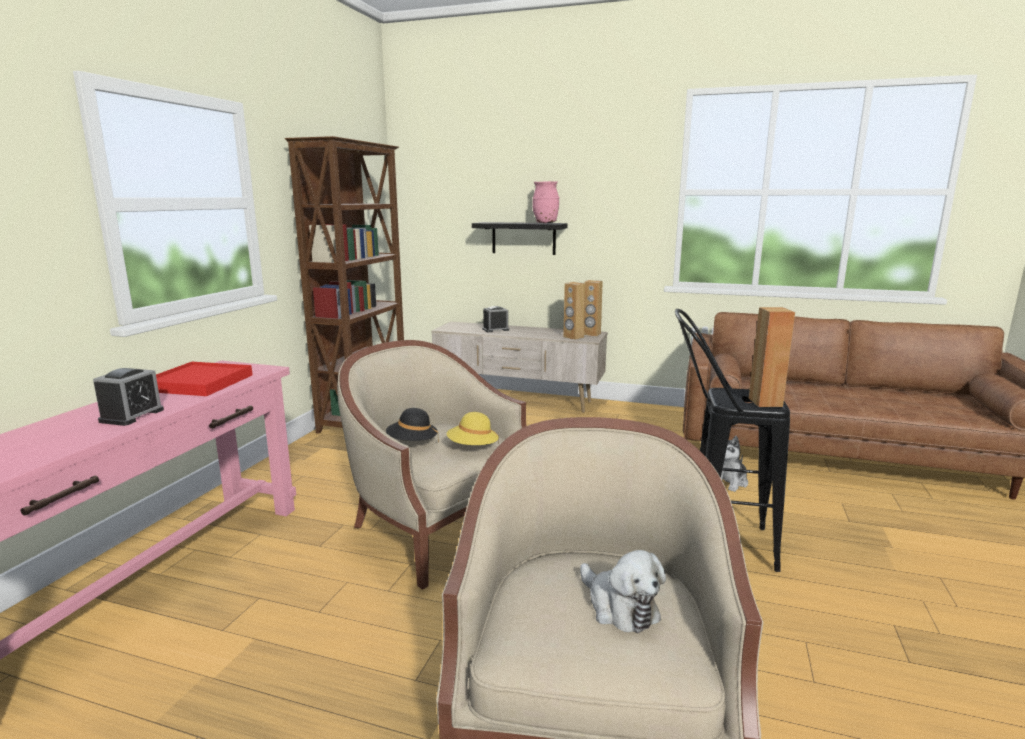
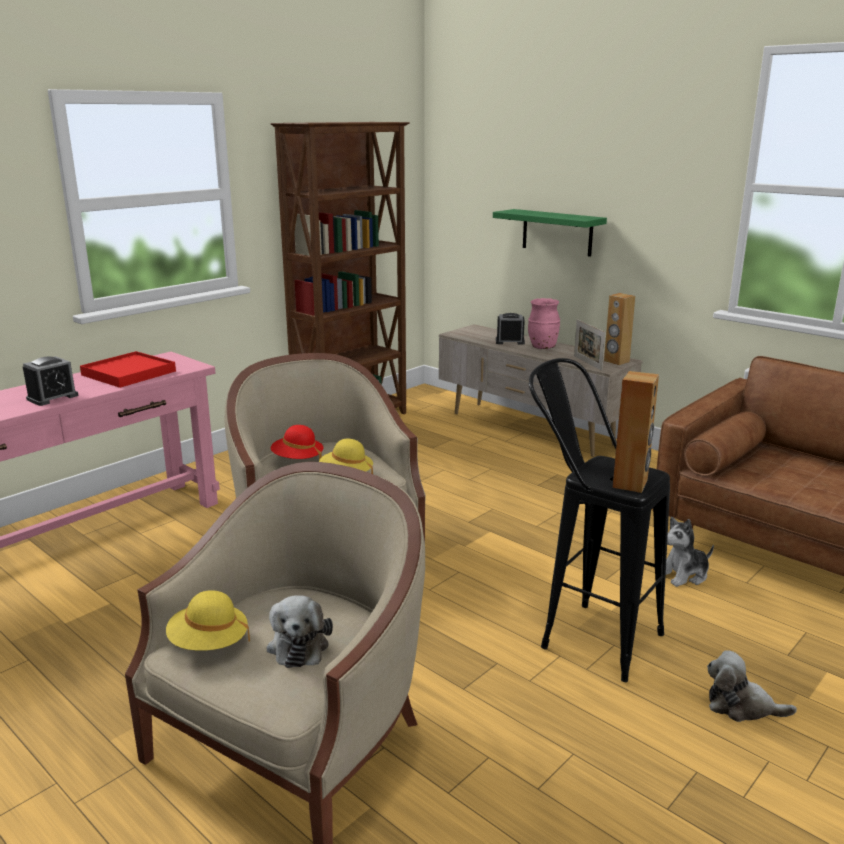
camera: 25 degrees right, 5 degrees up
(412, 443) = (297, 460): black hat -> red hat
(523, 238) = (557, 232): black shelf -> green shelf
(533, 634) = (209, 643): none -> yellow hat
(545, 223) = (576, 217): pink vase -> pink vase (542, 347)
(573, 337) = (587, 363): brown speaker -> picture frame
(864, 566) = (741, 706): none -> plush toy

